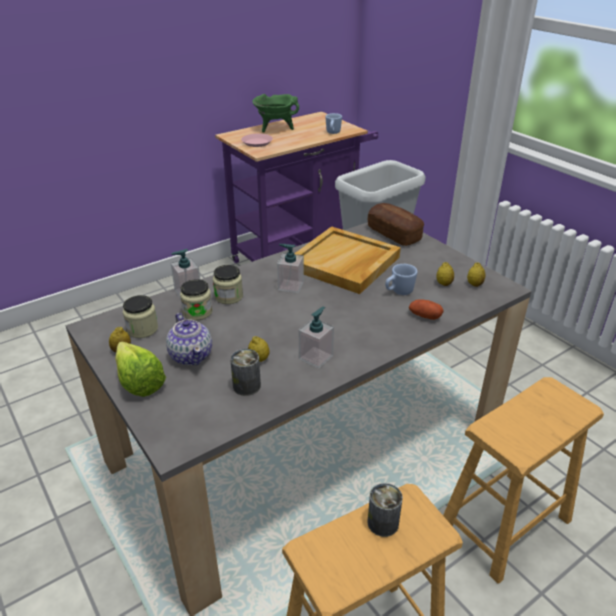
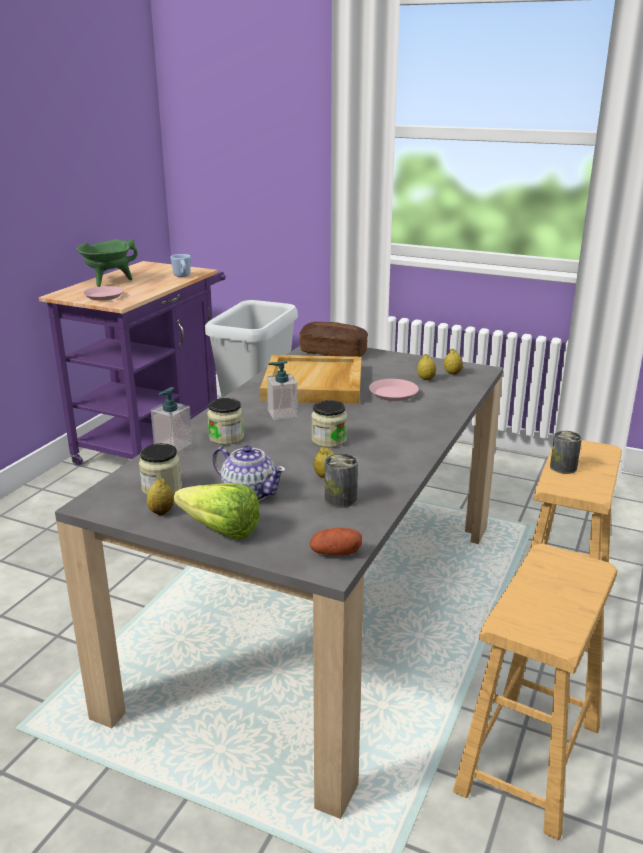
camera: 30 degrees left, 10 degrees down
(197, 312) = (208, 458): jar -> jar (329, 440)
(316, 357) = (379, 459): soap dispenser -> none
(383, 523) = (546, 578): can -> can (563, 467)
(398, 292) = (393, 393): blue mug -> pink plate
(424, 316) = (438, 405): potato -> potato (335, 553)

